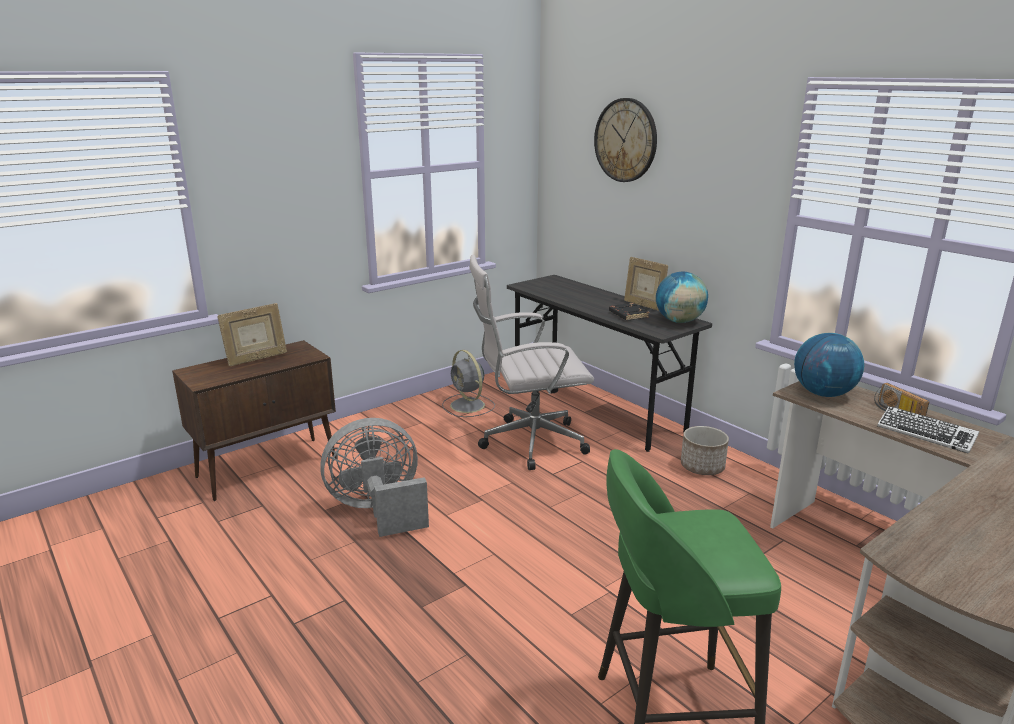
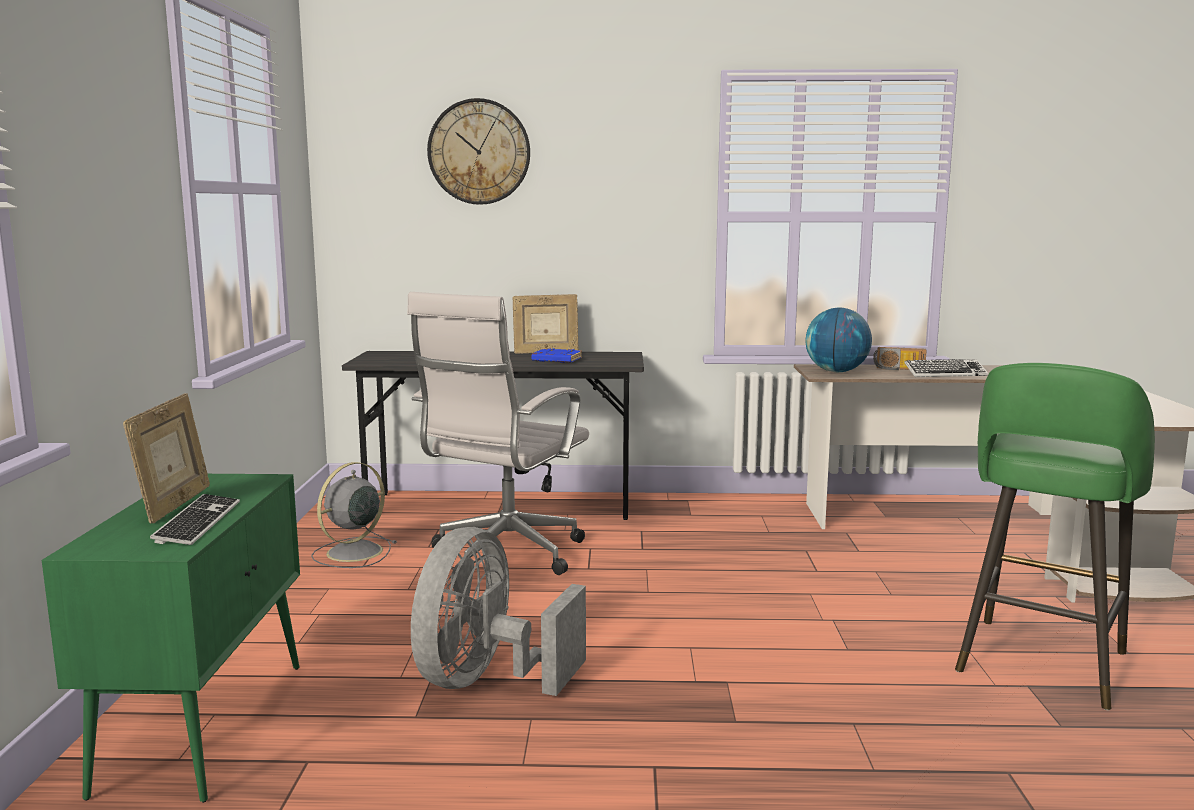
camera: 50 degrees left, 10 degrees down
(240, 372) = (198, 522): none -> keyboard
(269, 468) = (205, 724): brown cabinet -> green cabinet
(468, 406) = (352, 553): grey fan -> grey fan turned 120 degrees clockwise
(627, 315) = (556, 360): black book -> blue book
(679, 321) = (613, 355): globe -> none
(702, 467) = (692, 513): planter -> none

